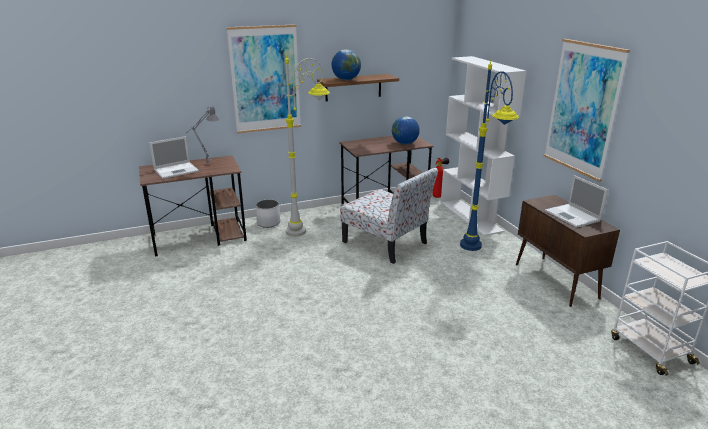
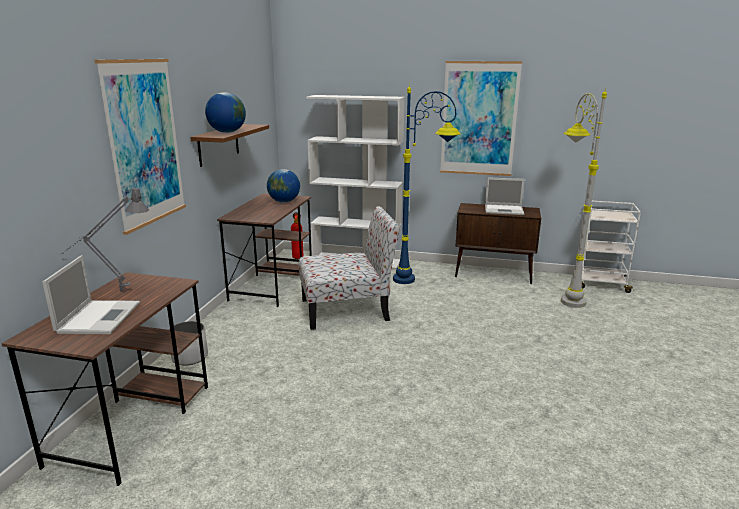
camera: 55 degrees left, 5 degrees down
(309, 226) = (246, 335): grey floor lamp -> grey floor lamp (564, 293)

